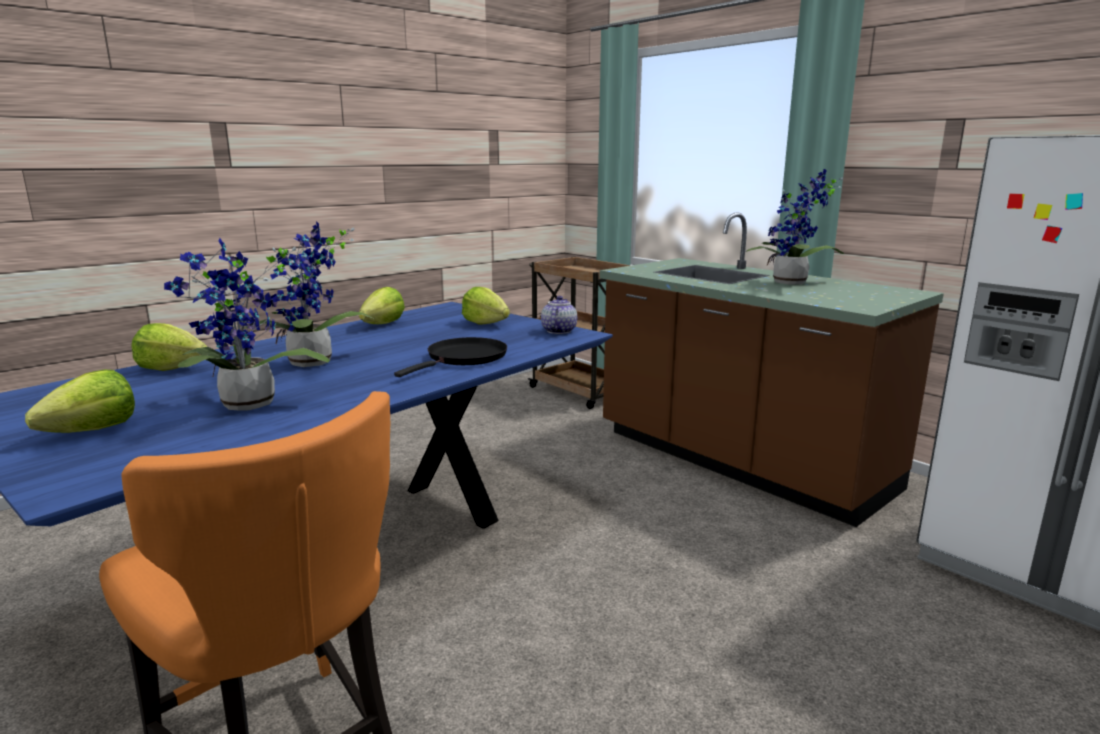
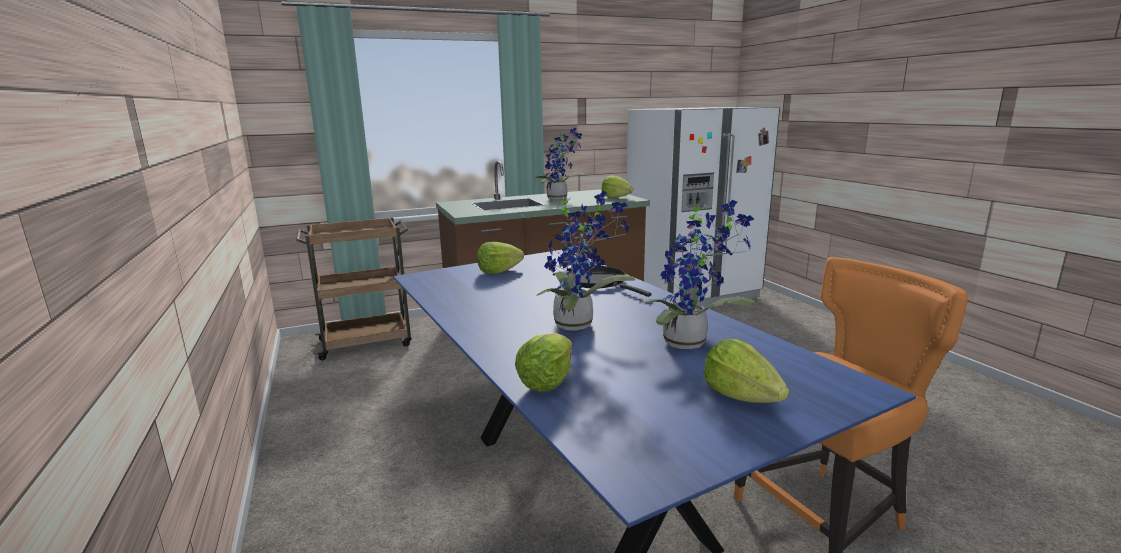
camera: 70 degrees left, 0 degrees up
(383, 324) = (457, 299): lettuce -> lettuce (616, 197)
(558, 331) = (545, 257): teapot -> none

